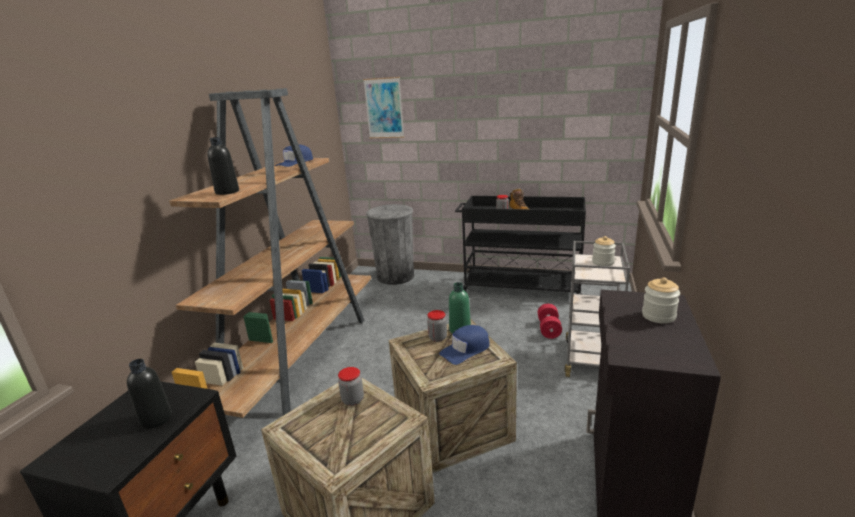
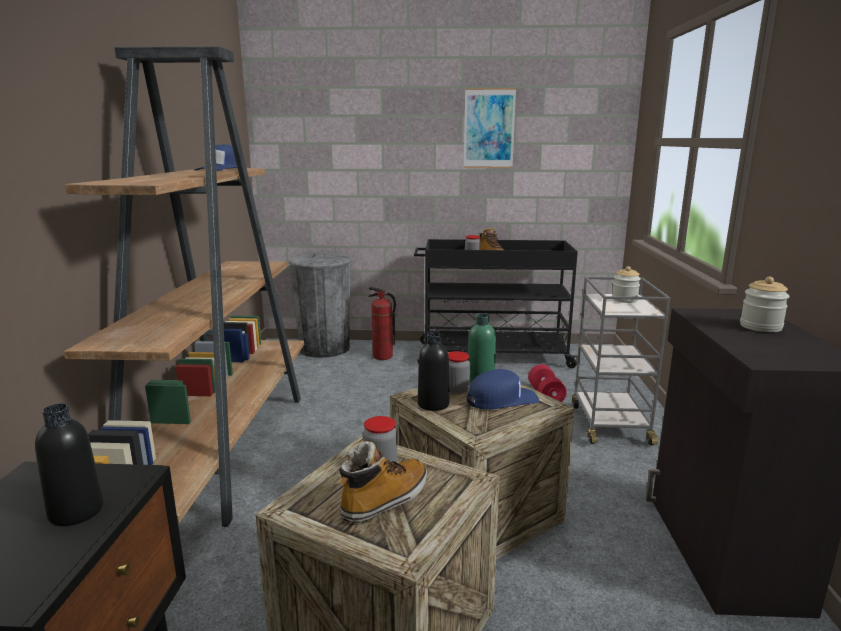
camera: 15 degrees left, 5 degrees down
(227, 192) = (155, 180): black bottle -> black bottle (433, 404)
(342, 428) = (385, 500): none -> boot
(384, 108) = (314, 125): picture -> picture (489, 128)
(435, 286) = (382, 356): none -> fire extinguisher
(465, 350) = (502, 399): blue cap -> blue cap turned 150 degrees counterclockwise

